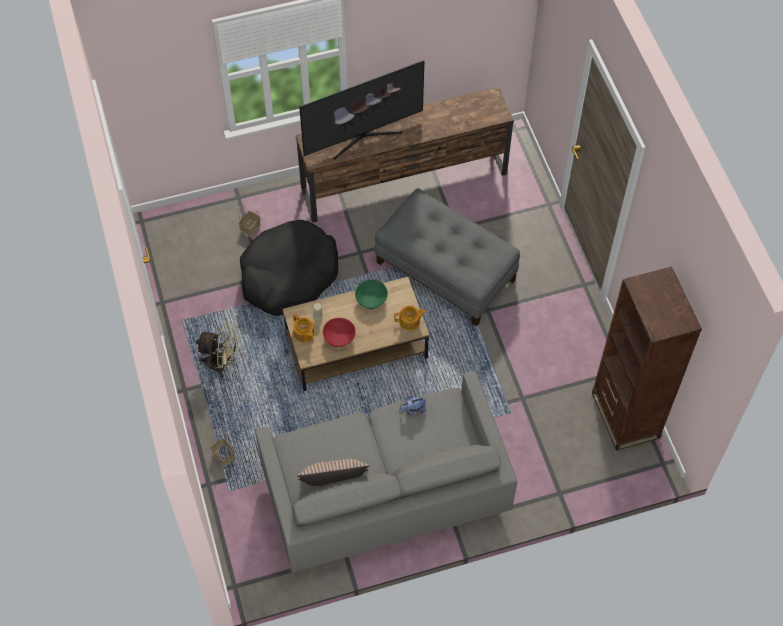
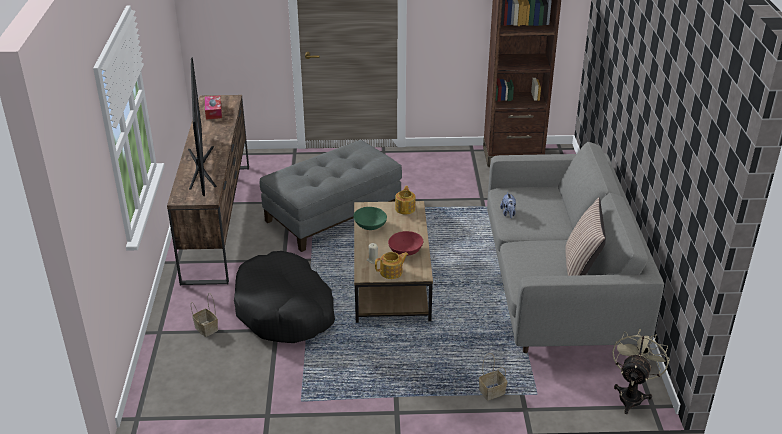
camera: 75 degrees left, 25 degrees down
(222, 363) = (373, 376): beige fan -> beige fan (632, 394)
(469, 110) = (213, 111): none -> tissue box

